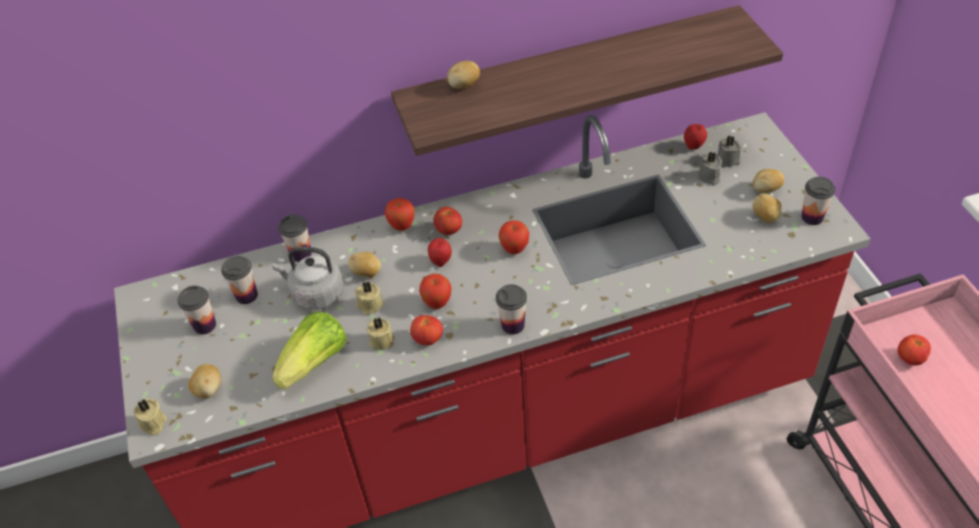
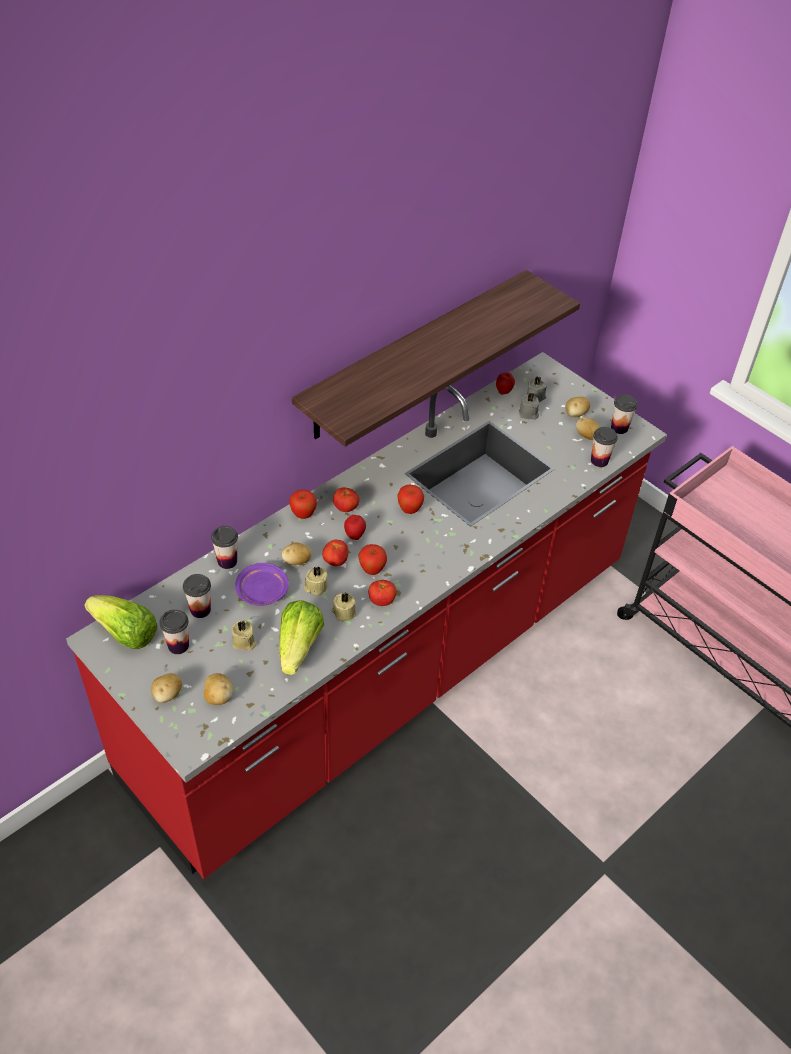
camera: 30 degrees left, 0 degrees up
(153, 424) = (186, 740): beige candle -> beige candle (244, 642)
(166, 298) = (125, 633): none -> lettuce
(315, 294) = (262, 591): grey kettle -> purple plate
(464, 86) = (351, 379): potato -> potato (167, 695)
(513, 325) = (443, 570): cup -> cup (599, 460)
(910, 358) = (719, 518): tomato -> tomato (335, 561)

